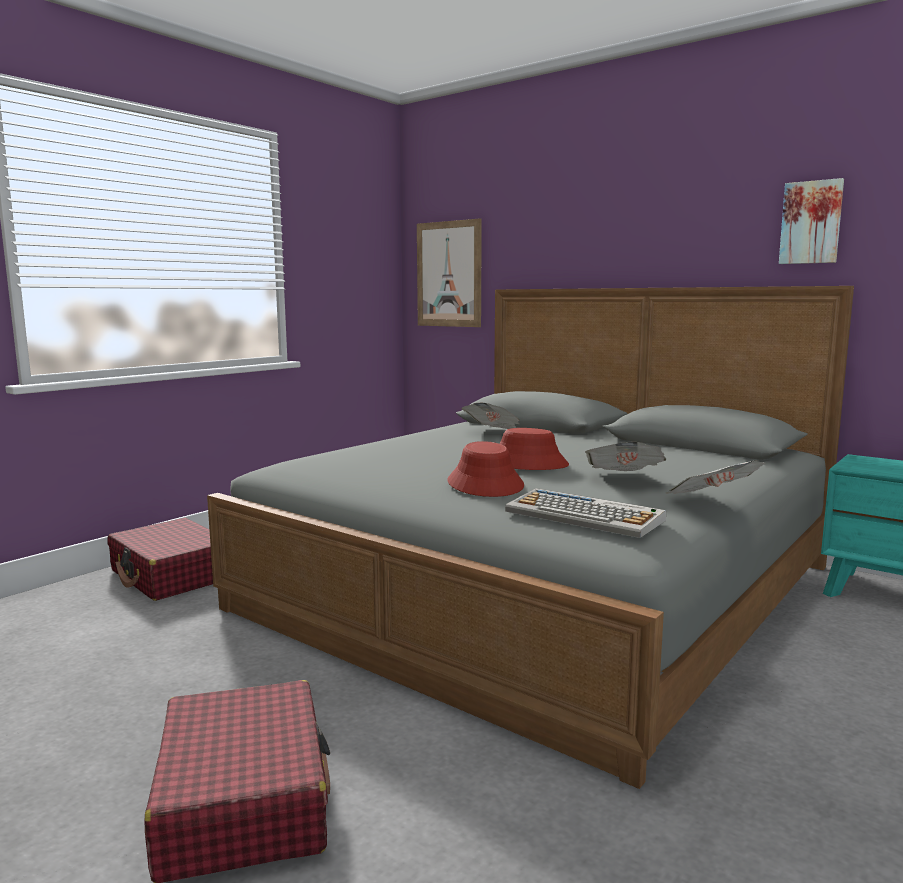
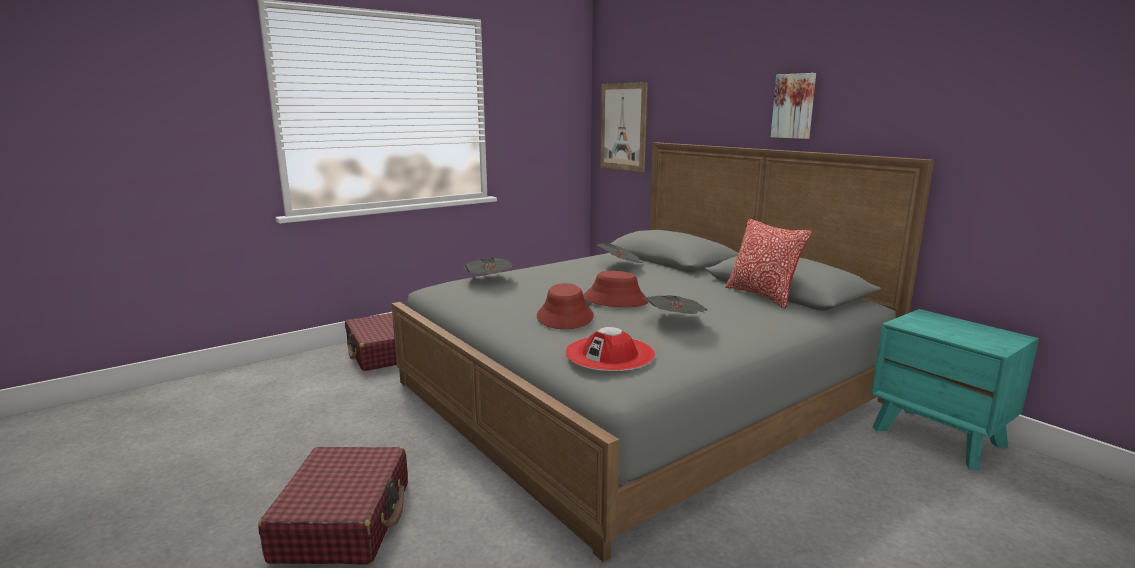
camera: 15 degrees right, 5 degrees up
(585, 516) = (610, 353): keyboard -> red hat
(687, 450) = (762, 296): none -> pillow
(712, 502) = (724, 351): newspaper -> newspaper (489, 280)
(811, 222) = (903, 99): picture -> picture (794, 106)

